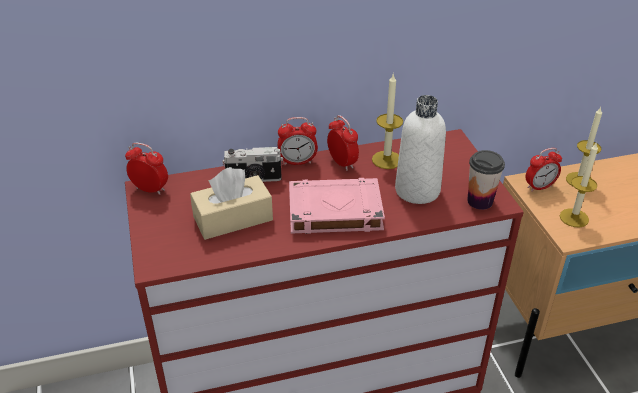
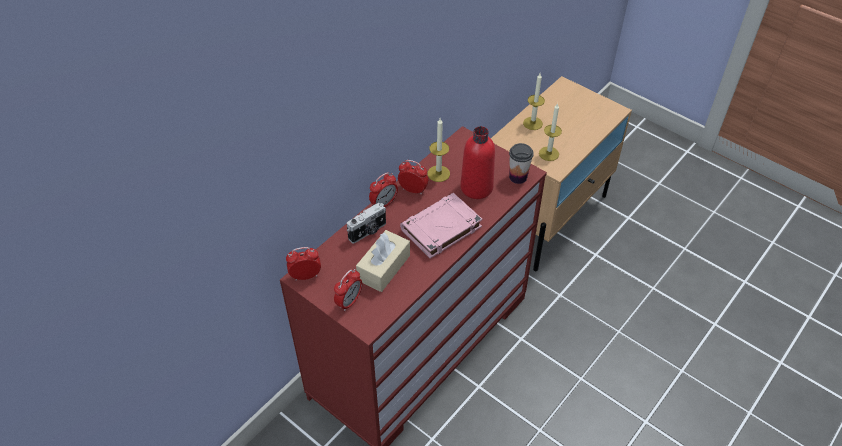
camera: 35 degrees left, 10 degrees up
(417, 190) = (476, 188): white bottle -> red bottle
(539, 187) = (513, 140): alarm clock -> alarm clock (349, 301)

